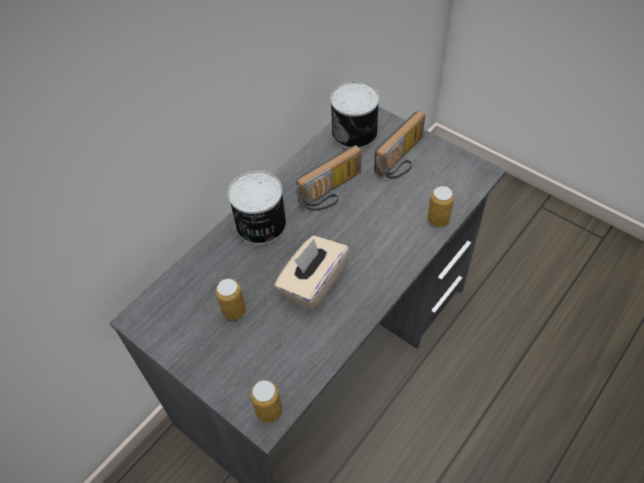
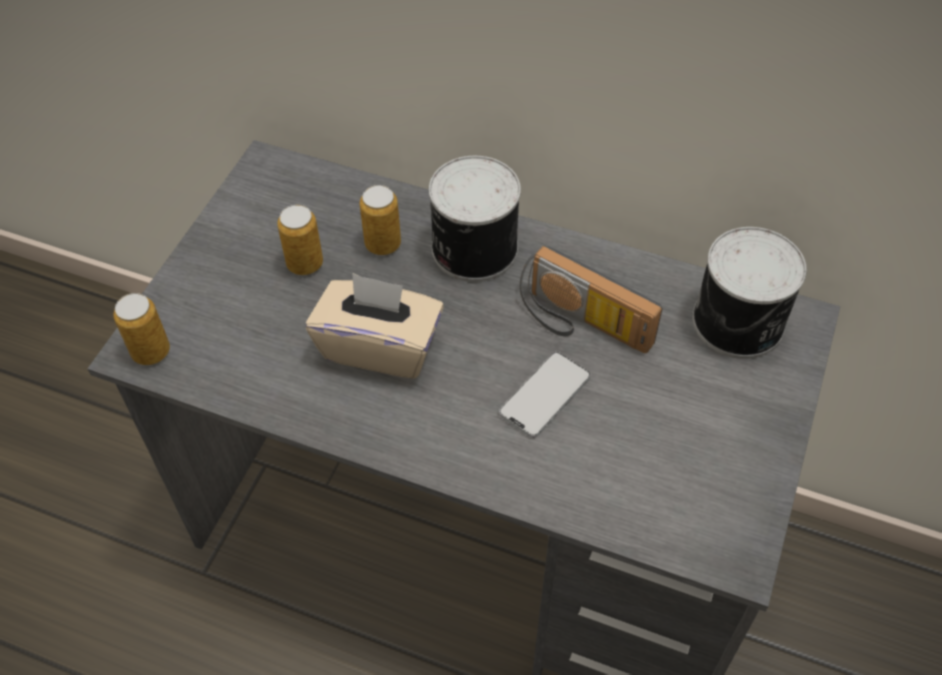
camera: 70 degrees right, 0 degrees up
(372, 218) = (545, 395): none -> phone
(403, 159) = (709, 413): radio -> none
(438, 219) = (582, 501): can -> can (383, 244)

